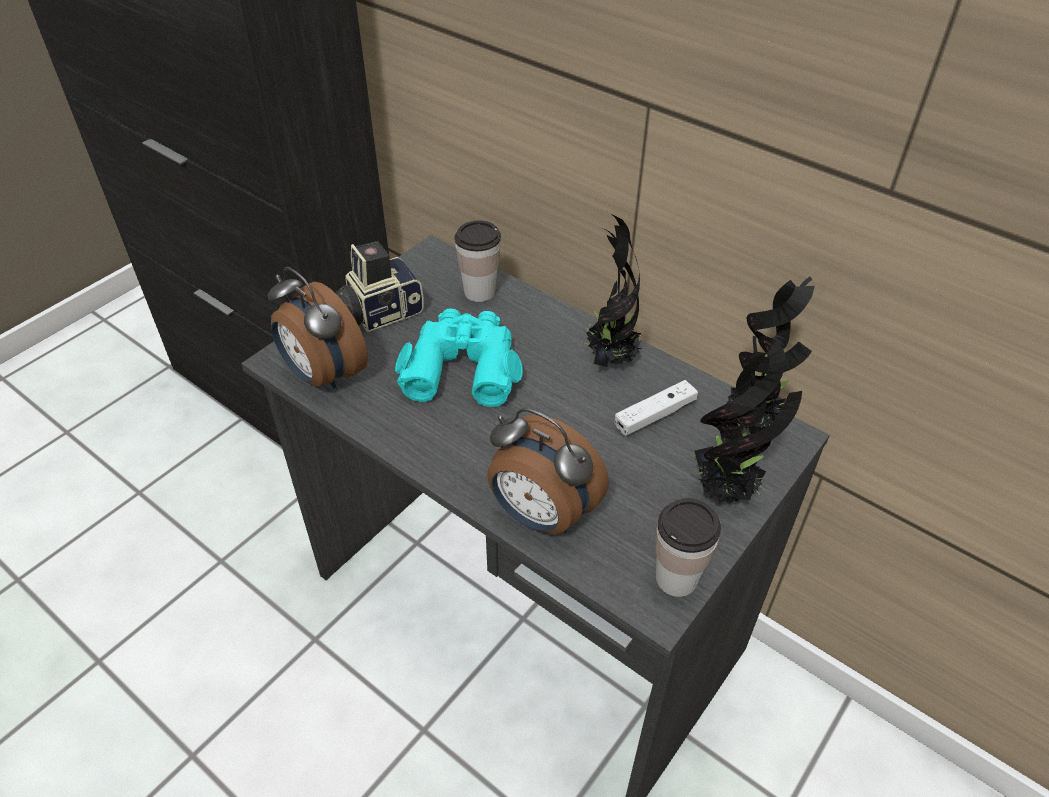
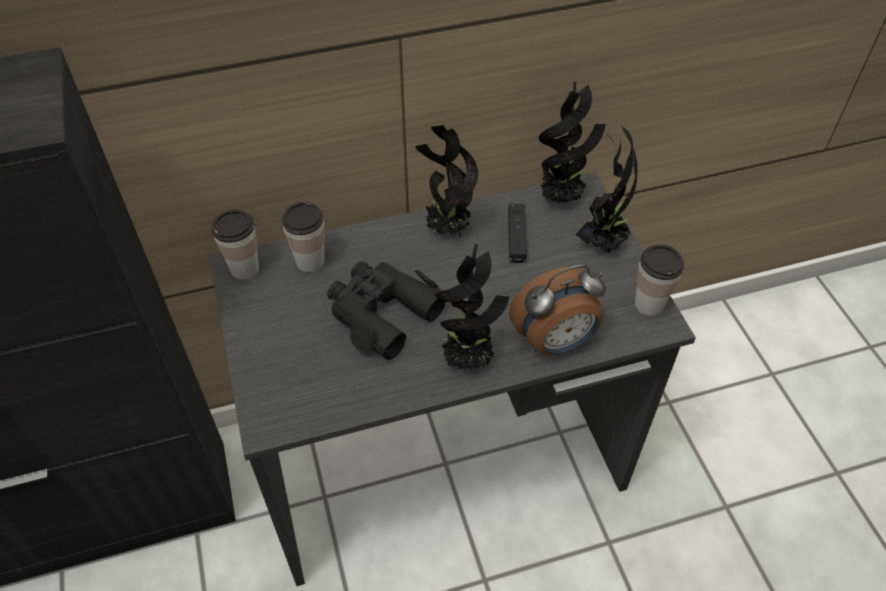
camera: 55 degrees left, 5 degrees up
(323, 375) = (313, 403): alarm clock -> none
(375, 313) = (271, 336): camera -> none
(434, 260) = (244, 269): none -> cup
(458, 457) = (469, 360): none -> potted plant
(462, 366) = (381, 312): turquoise binoculars -> black binoculars
(655, 415) = (516, 238): white game controller -> black game controller

